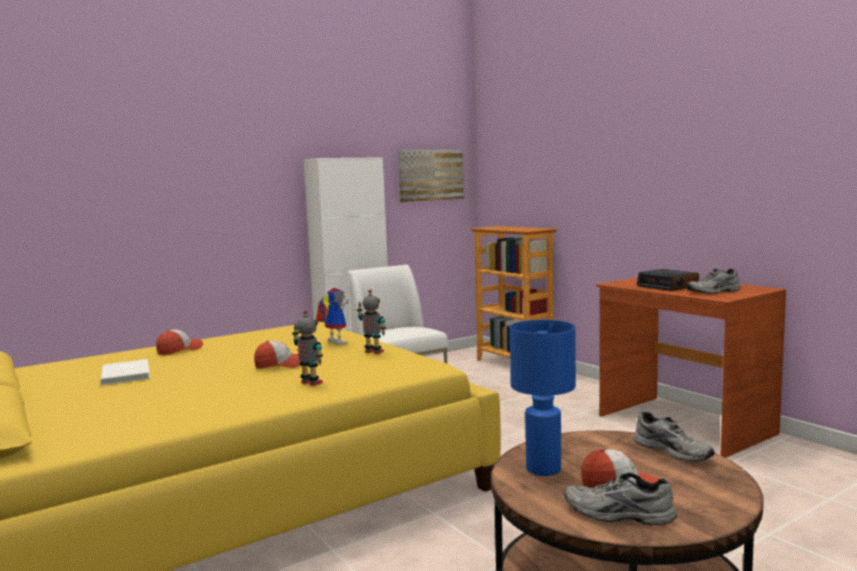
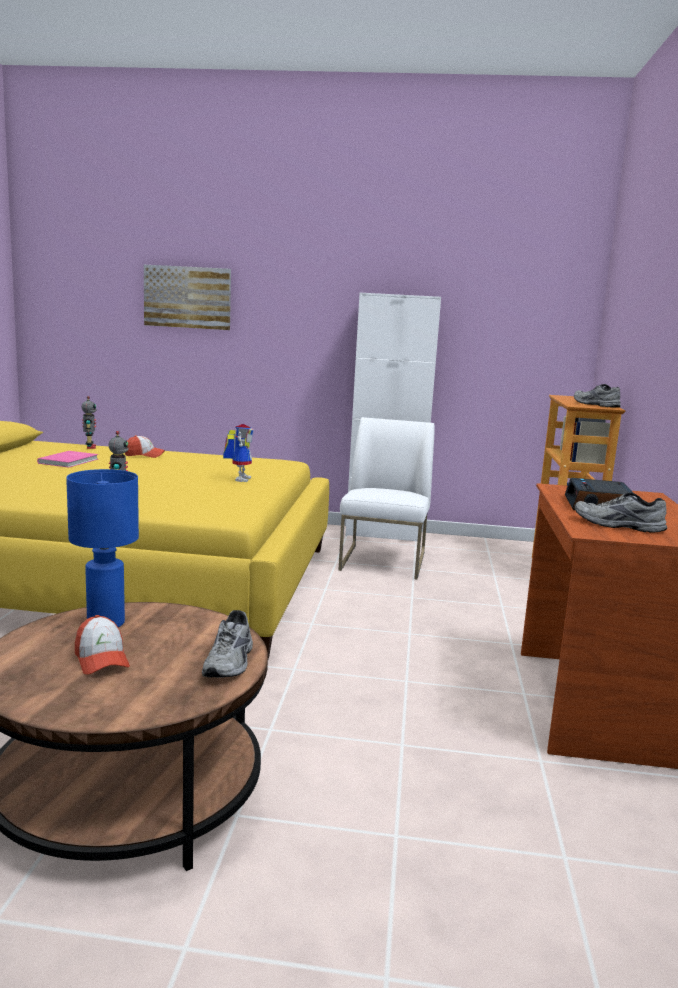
camera: 40 degrees right, 5 degrees up
(127, 374) = (70, 461): white book -> pink book
(280, 365) = (146, 481): cap -> none
(373, 352) = (233, 493): toy robot -> toy robot (90, 447)
(430, 175) = (528, 323): picture -> picture (188, 297)
(618, 515) = (34, 673): grey shoe -> grey shoe (594, 404)

